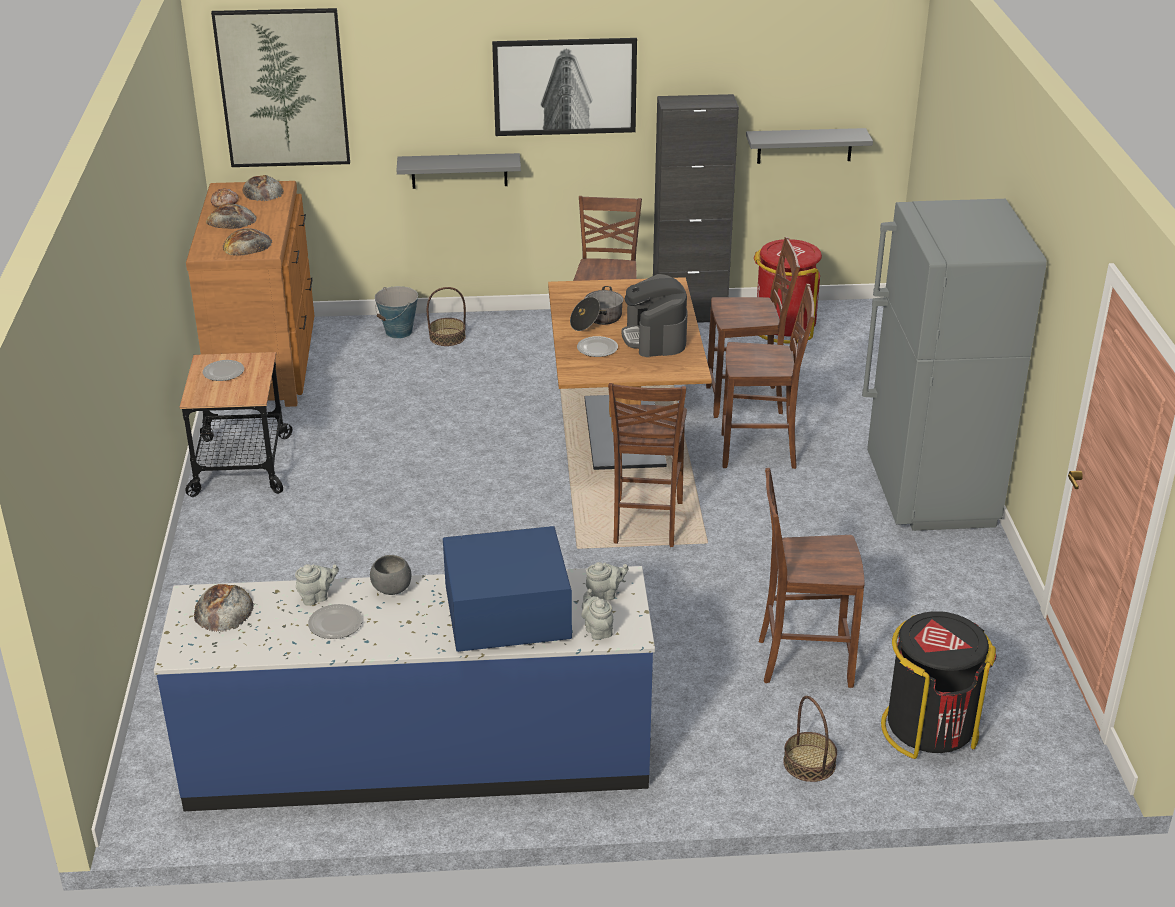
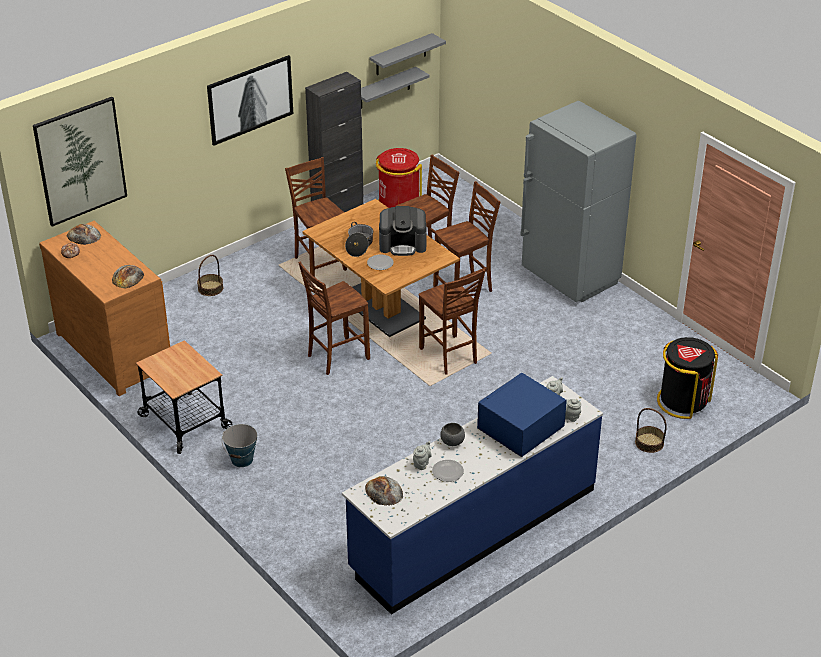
camera: 35 degrees left, 5 degrees up
(224, 372) = (170, 366): plate -> none
(231, 220) = (92, 263): bread -> none
(399, 332) = (176, 297): bucket -> bucket (242, 459)
(459, 170) = (192, 175): grey shelf -> grey shelf (401, 55)
(655, 338) = (403, 244): coffee machine -> coffee machine turned 45 degrees counterclockwise
(802, 661) = (597, 395): brown chair -> brown chair (336, 357)

